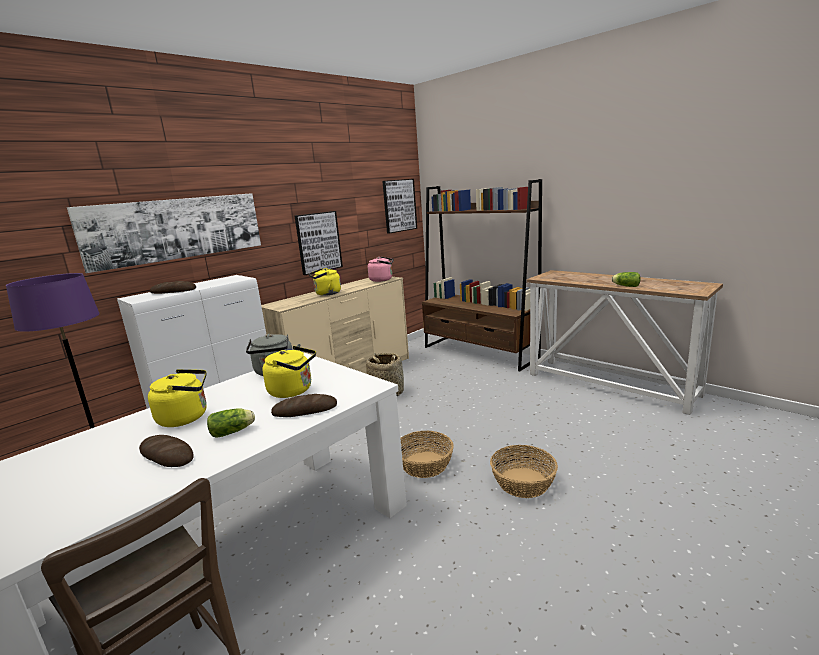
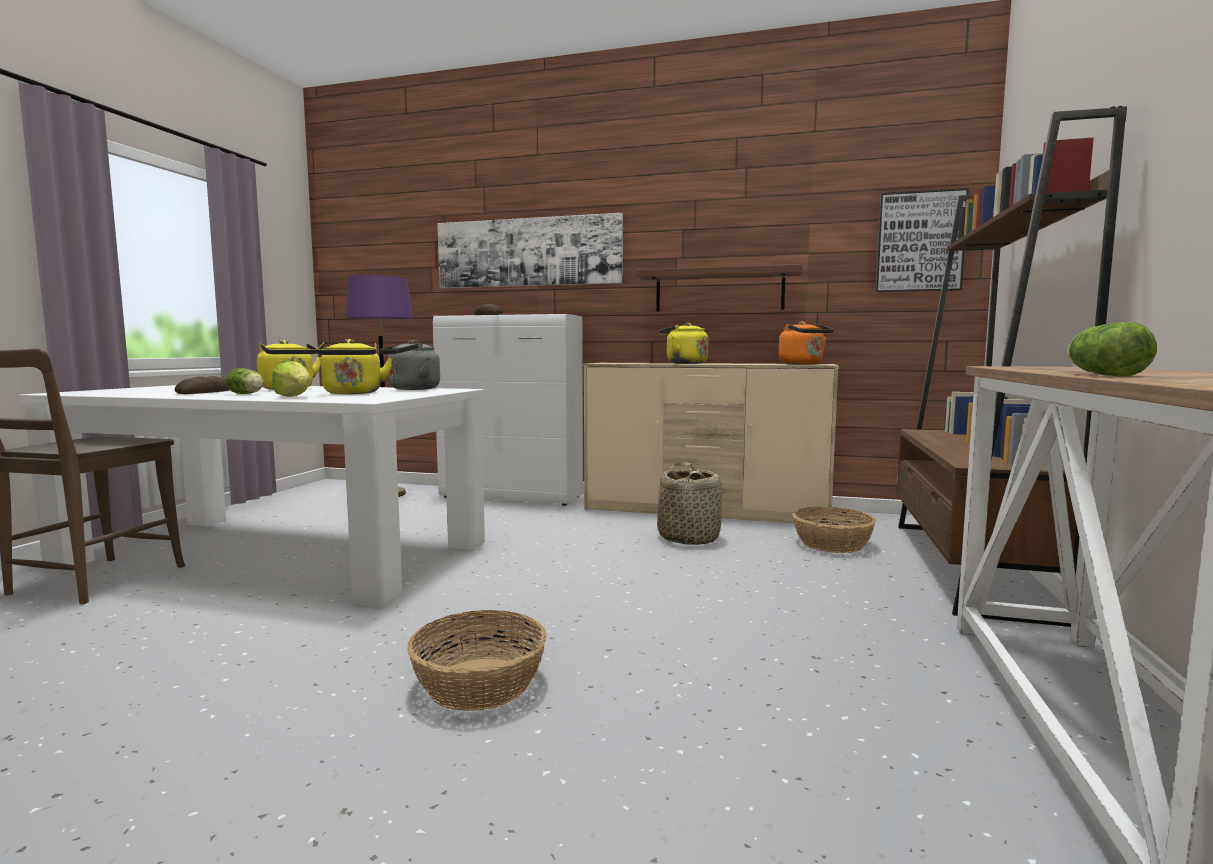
camera: 60 degrees right, 10 degrees down
(305, 410) = (294, 397): bread -> lettuce
(318, 242) = (719, 291): picture -> shelf
(382, 280) = (803, 364): pink kettle -> orange kettle
(425, 464) = (496, 599): basket -> basket (832, 544)

